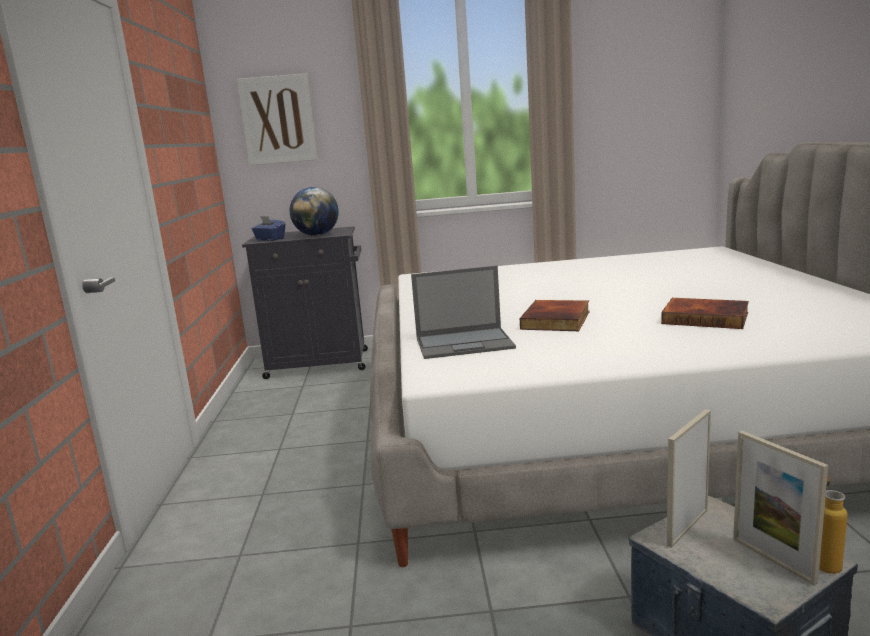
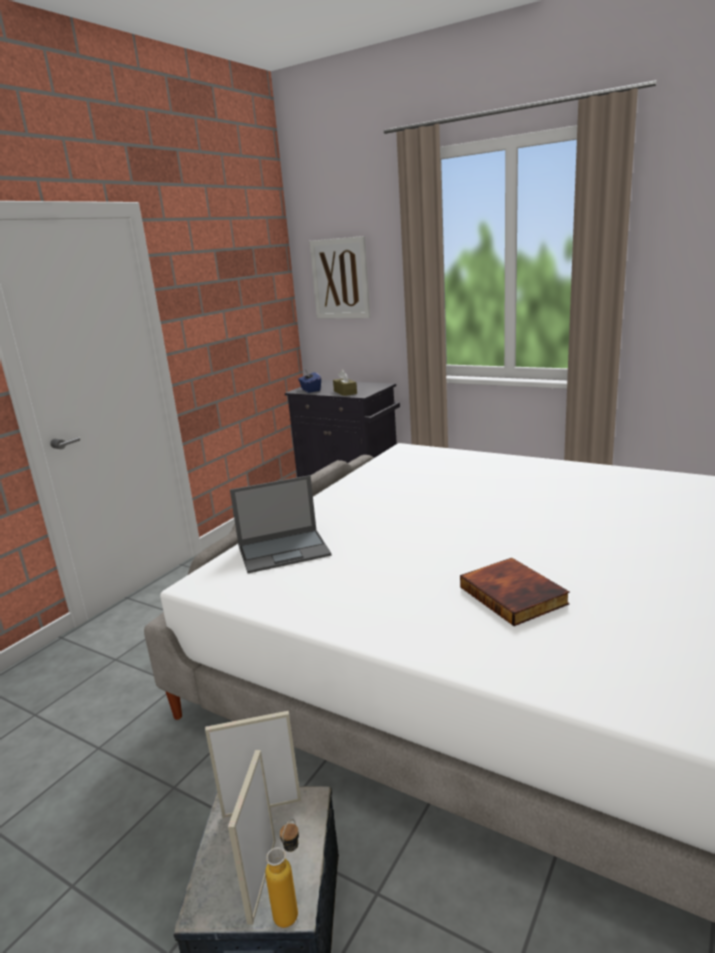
camera: 35 degrees right, 5 degrees up
(317, 235) = (345, 392): globe -> brown tissue box
(465, 343) = (285, 550): laptop -> laptop turned 45 degrees counterclockwise
(557, 320) = (392, 548): book -> none

